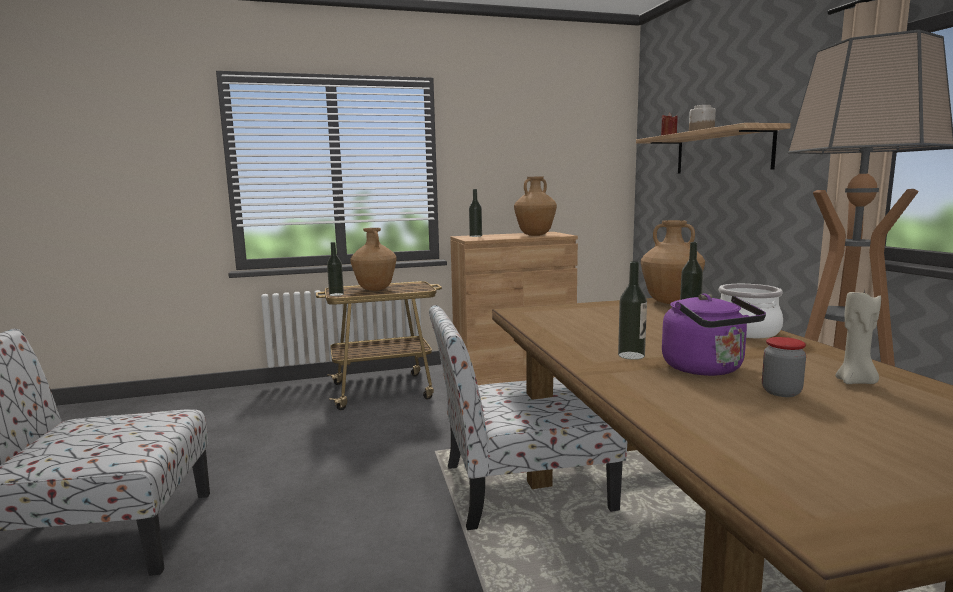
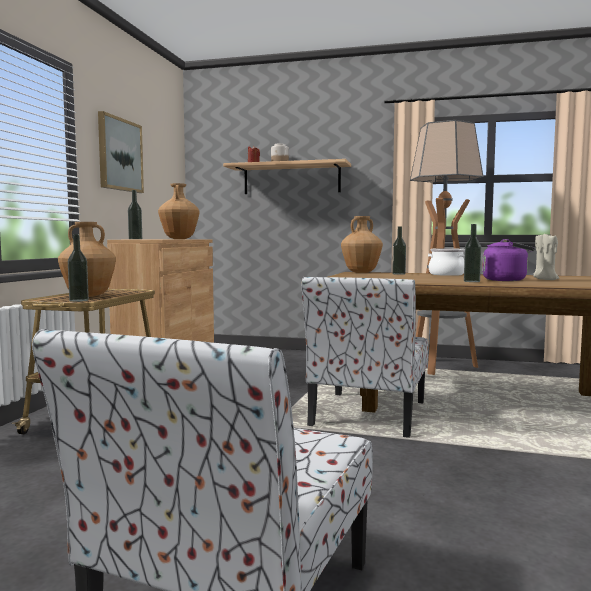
camera: 60 degrees left, 5 degrees down
(504, 149) = (119, 155): none -> picture
(781, 392) = (548, 280): jar -> beige candle

